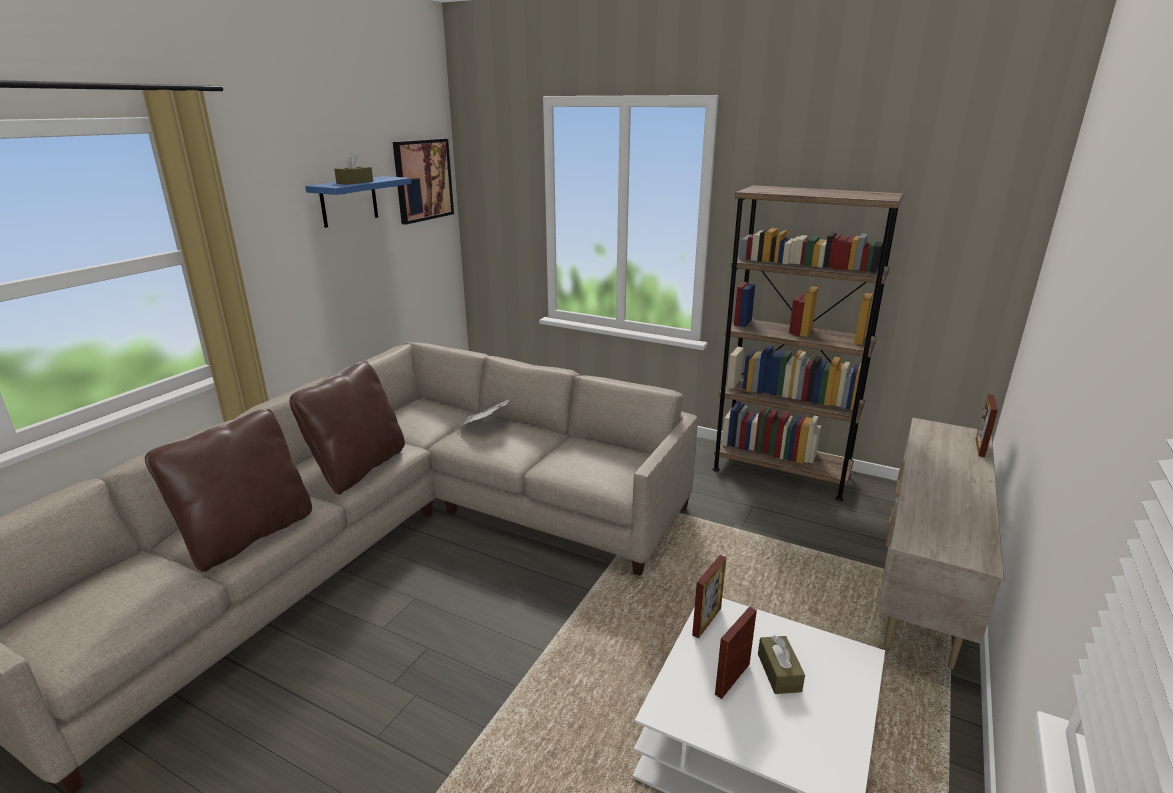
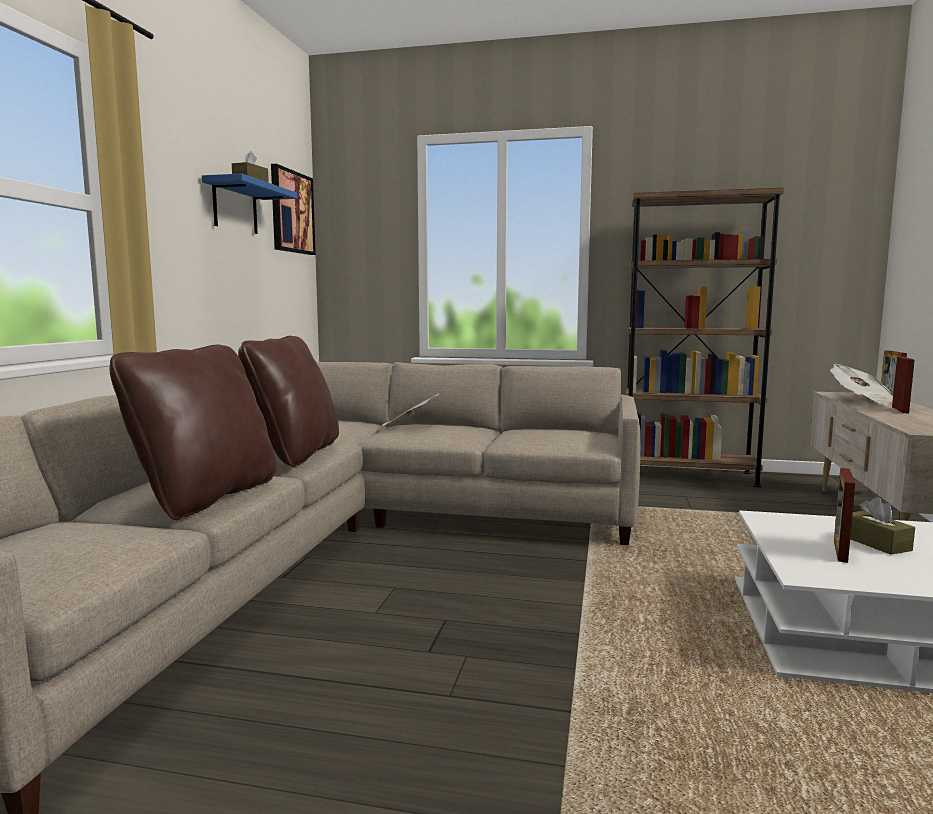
camera: 15 degrees left, 15 degrees down
(707, 621) = (768, 524): picture frame -> picture frame (900, 410)
(937, 451) = (861, 400): none -> newspaper

